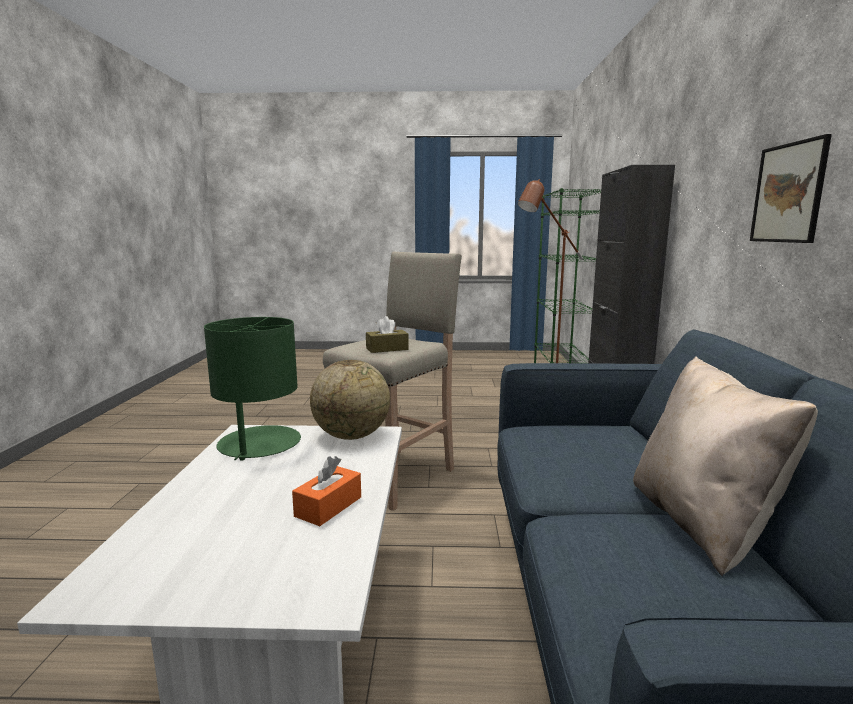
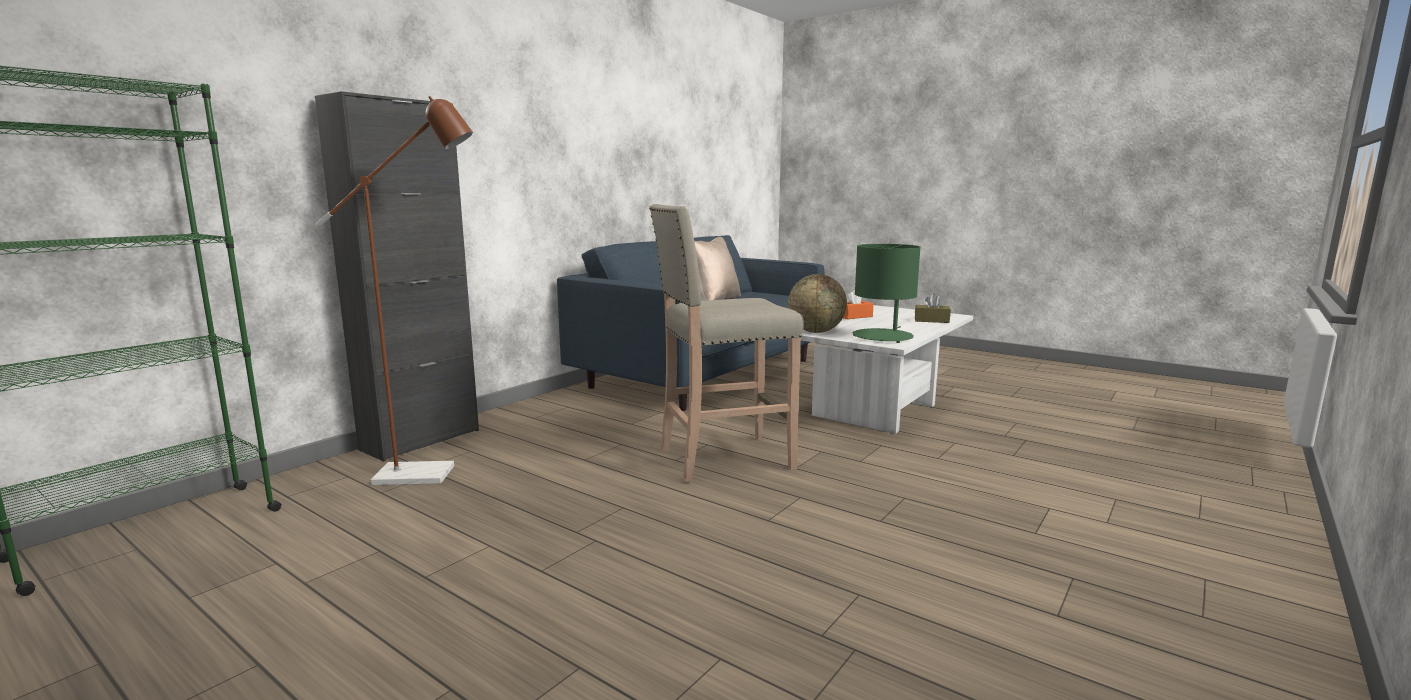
camera: 145 degrees left, 0 degrees up
(387, 349) = (746, 301): brown tissue box -> brown tissue box (931, 320)
(788, 193) = (571, 158): picture -> none

